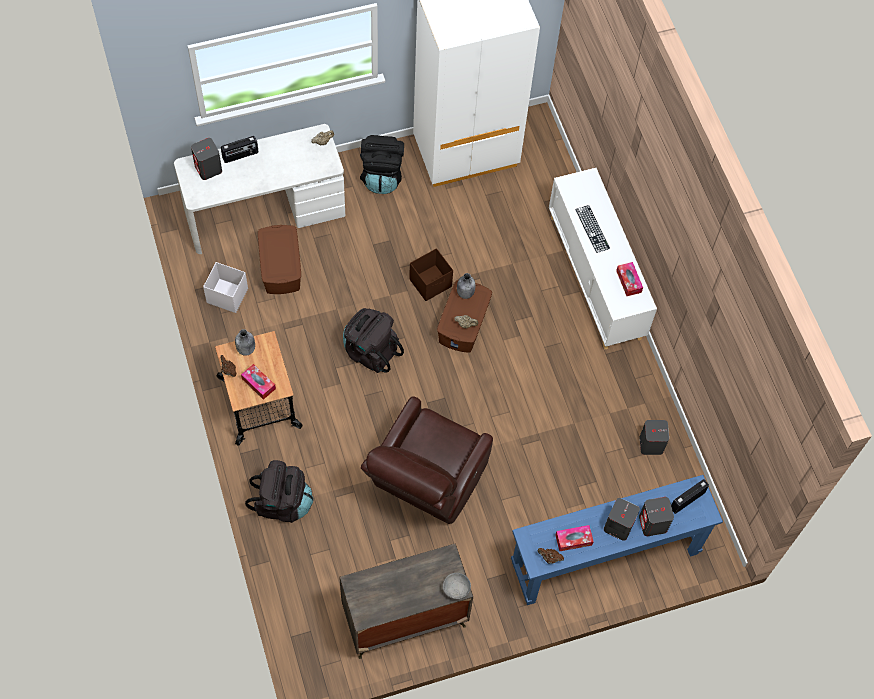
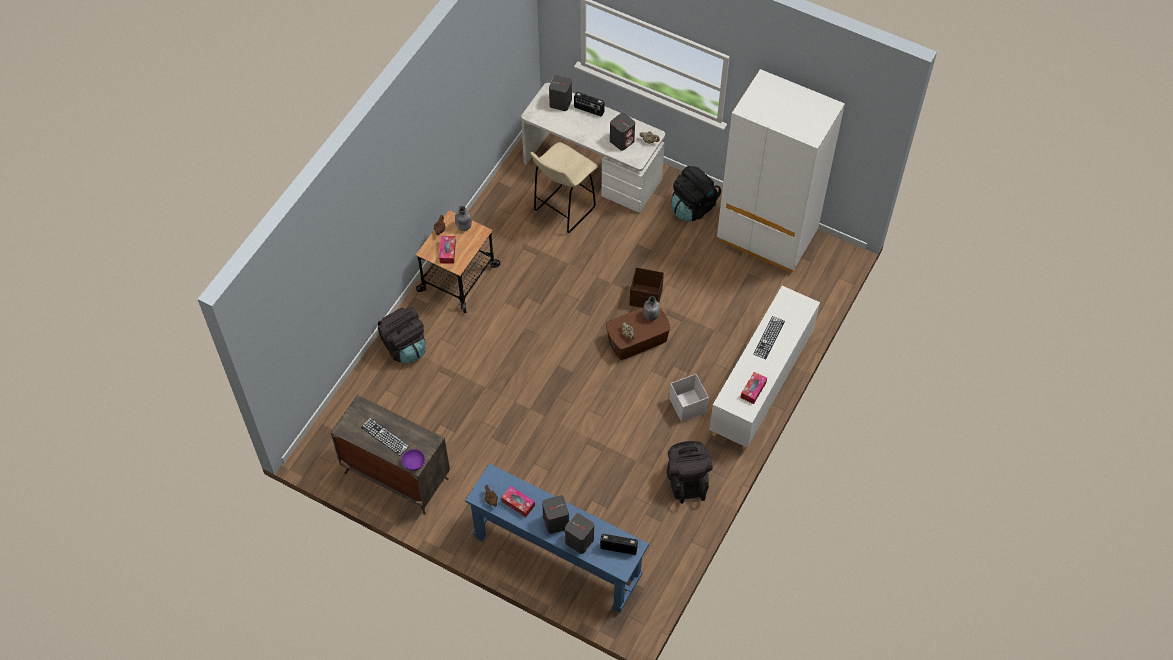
camera: 50 degrees right, 5 degrees down
(227, 295) = (512, 200): white storage box -> white storage box (687, 405)
(280, 268) = (563, 211): brown storage box -> beige stool
(370, 351) = (559, 305): black backpack -> black backpack (687, 480)
(406, 590) = (385, 436): none -> keyboard
(425, 482) = (500, 411): brown armchair -> none
(456, 589) = (413, 463): grey bowl -> purple bowl
(651, 444) = (672, 519): grey speaker -> grey speaker (622, 141)

